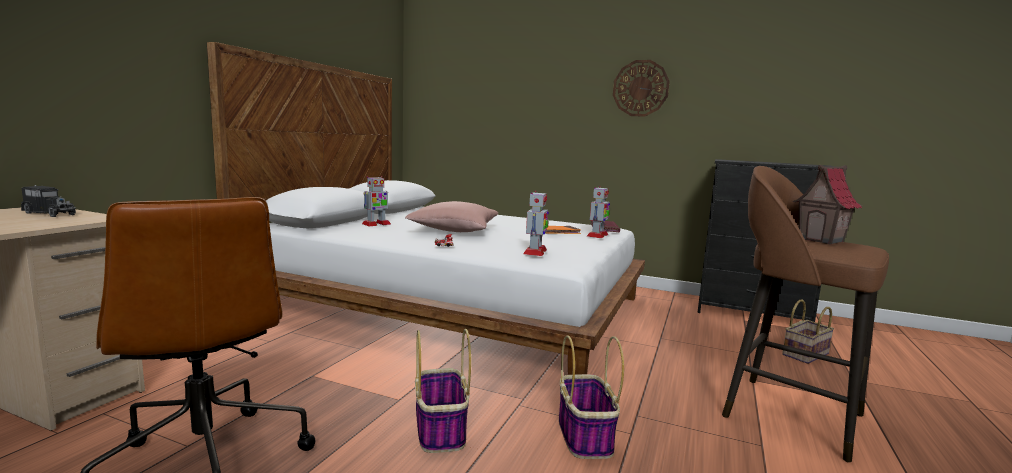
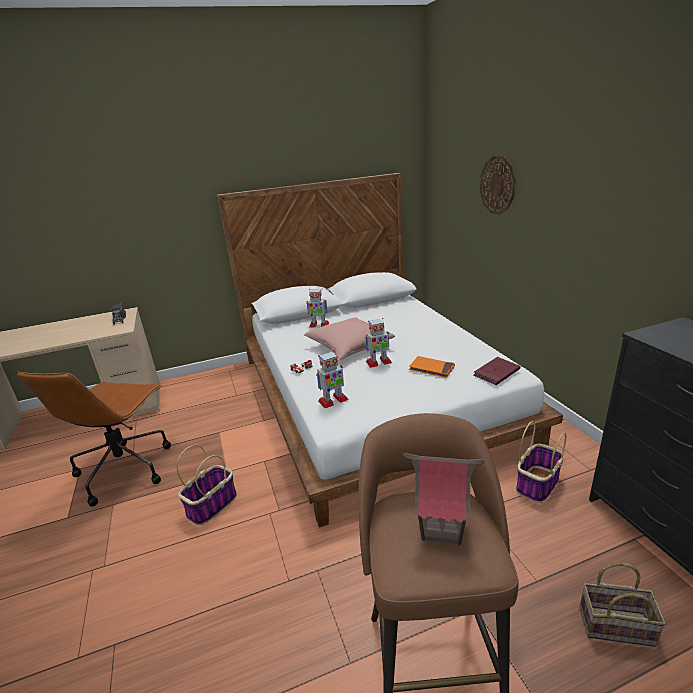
camera: 50 degrees right, 15 degrees up
(584, 435) = (263, 560): basket -> basket (537, 483)
(597, 235) = (457, 385): toy robot -> toy robot (378, 362)
(640, 88) = (610, 198): wall clock -> wall clock (497, 185)

